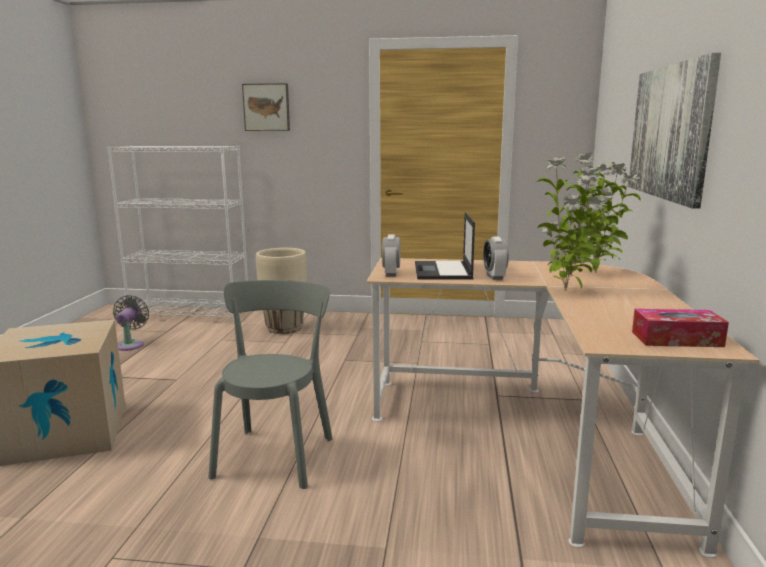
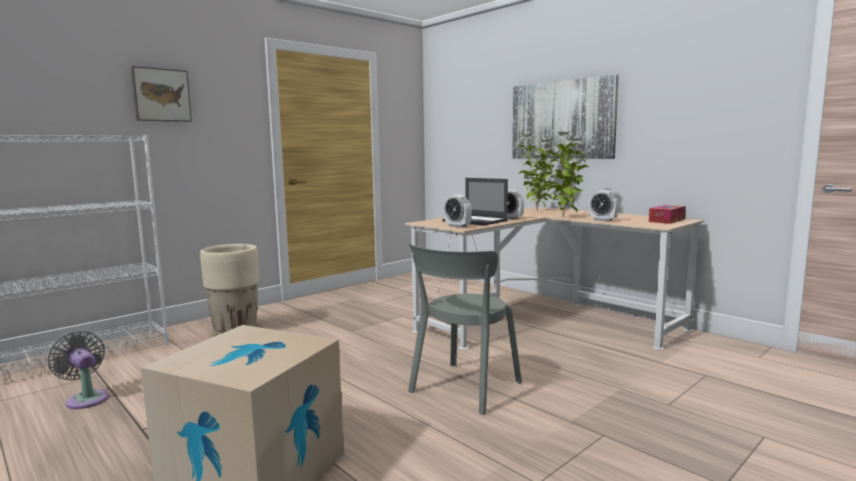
camera: 50 degrees left, 5 degrees down
(276, 454) = (463, 389): grey chair -> grey chair turned 105 degrees counterclockwise
(583, 310) = (602, 220): none -> alarm clock

